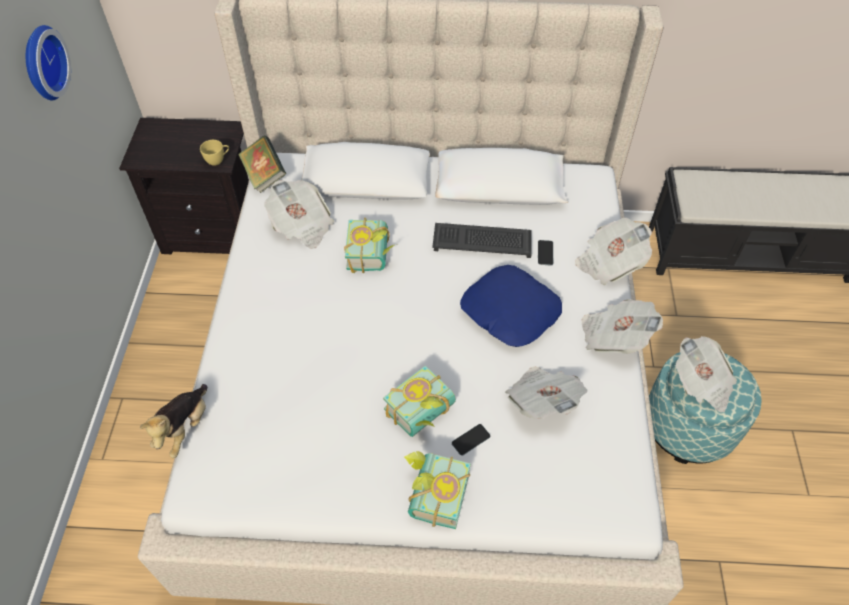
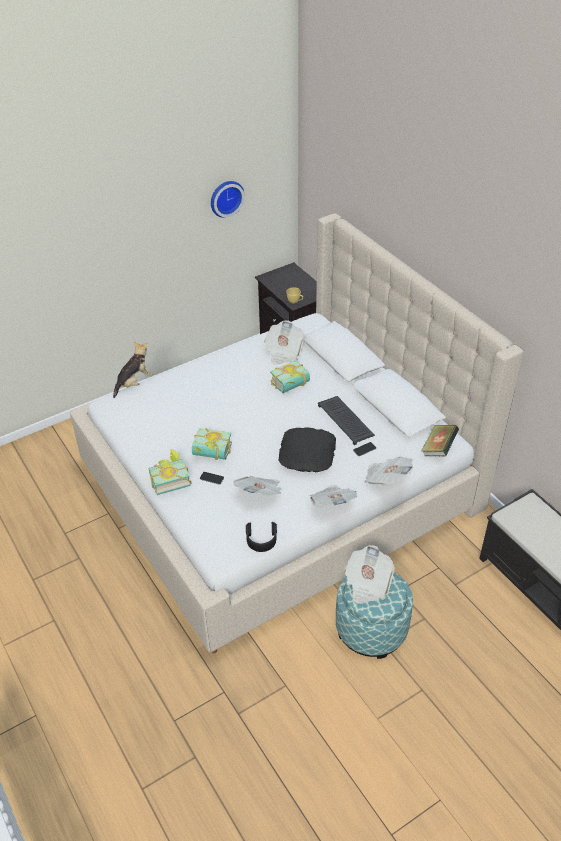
camera: 55 degrees right, 10 degrees down
(184, 428) = (134, 383): plush toy -> plush toy turned 150 degrees clockwise
(264, 176) = (302, 321): book -> book (438, 449)
(509, 312) = (306, 454): blue pillow -> black pillow
(624, 446) = (261, 539): none -> black headphones

